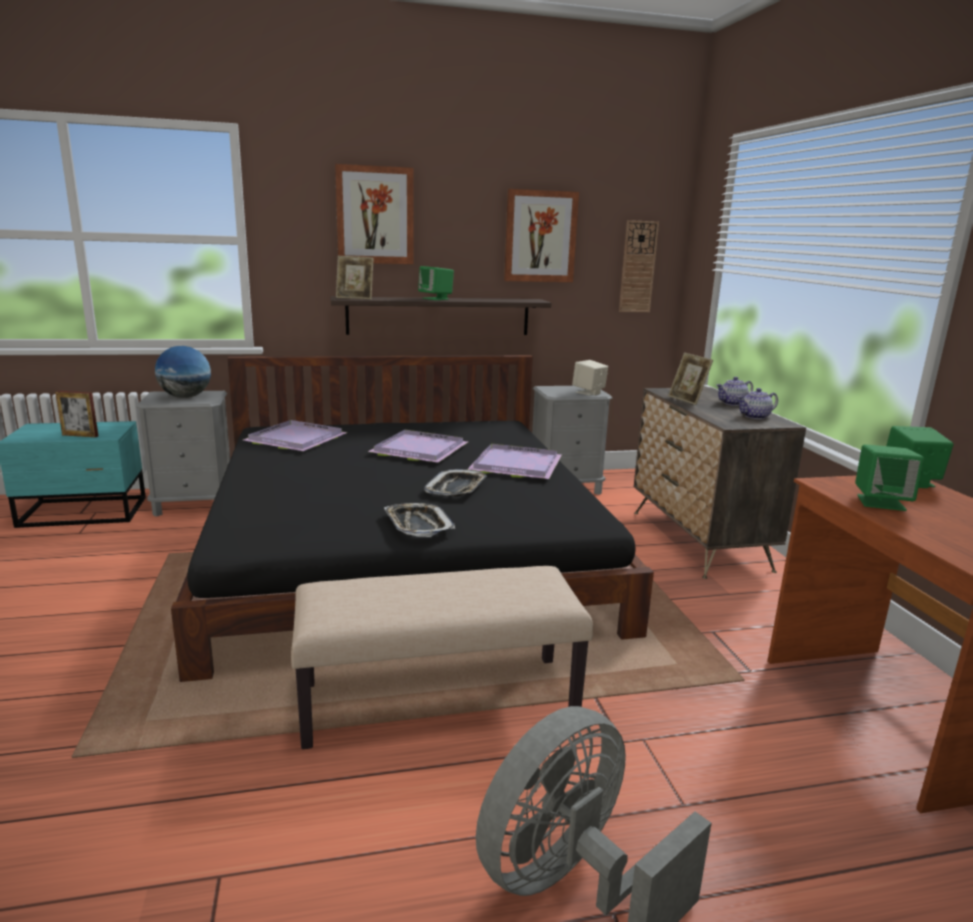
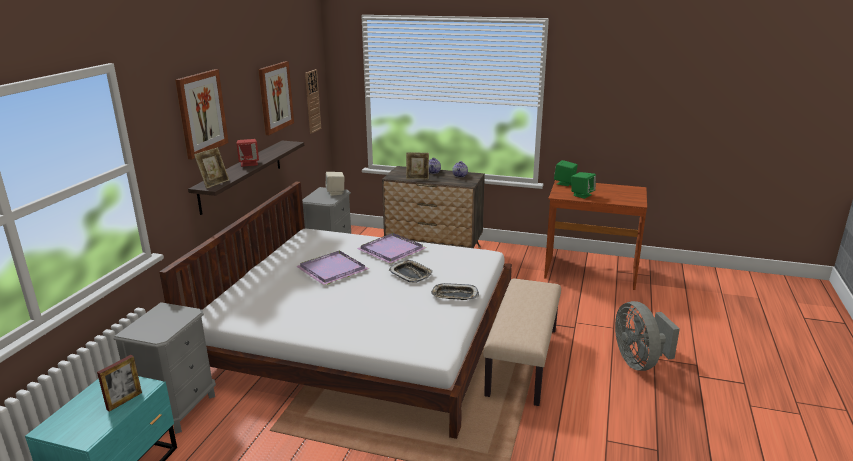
camera: 60 degrees left, 5 degrees up
(185, 397) = (163, 320): globe -> none
(298, 439) = (257, 305): purple tray -> none
(403, 551) = (362, 335): black bed -> white bed
(436, 299) = (249, 163): green speaker -> red speaker

